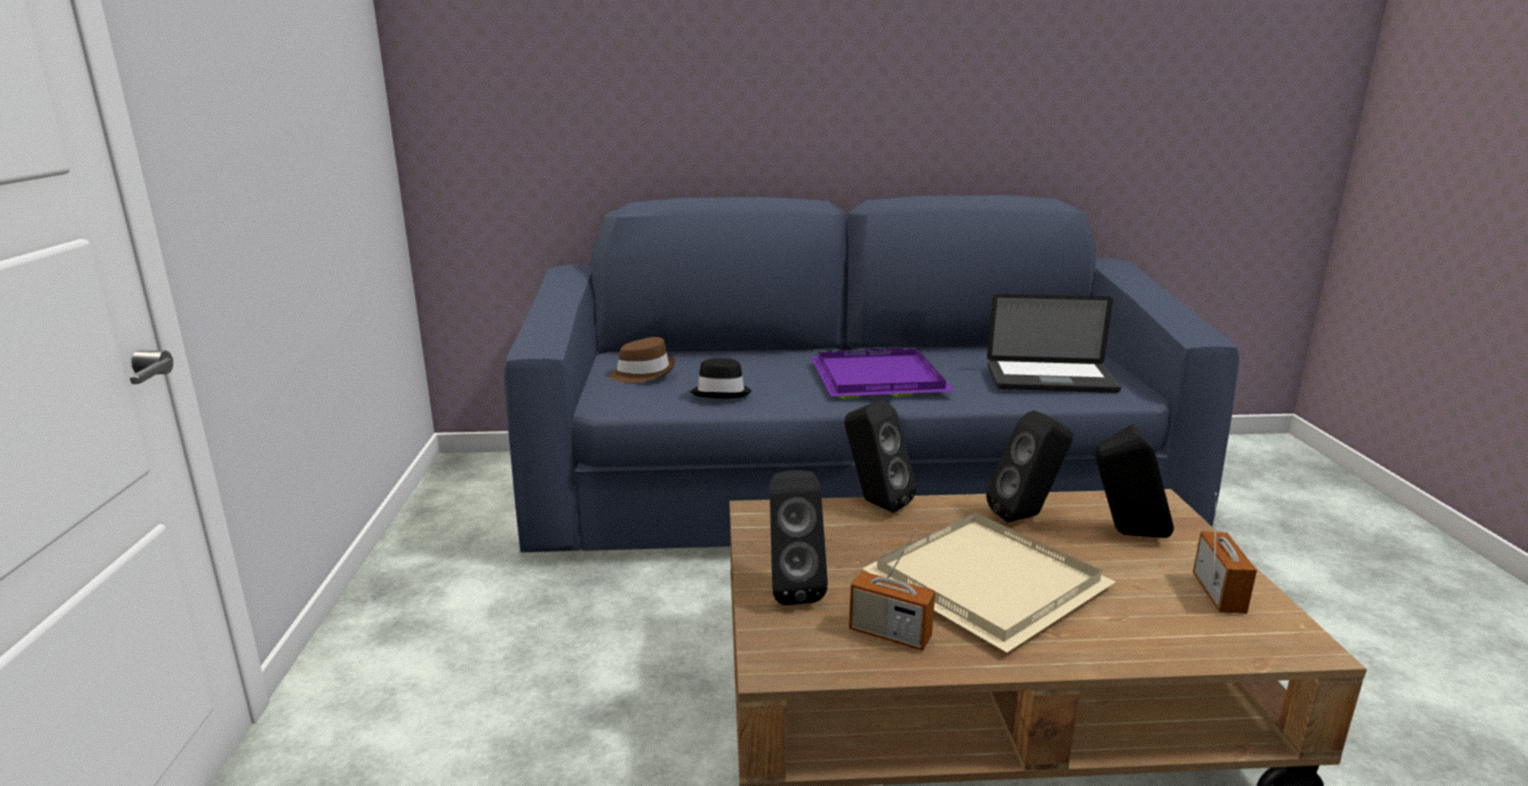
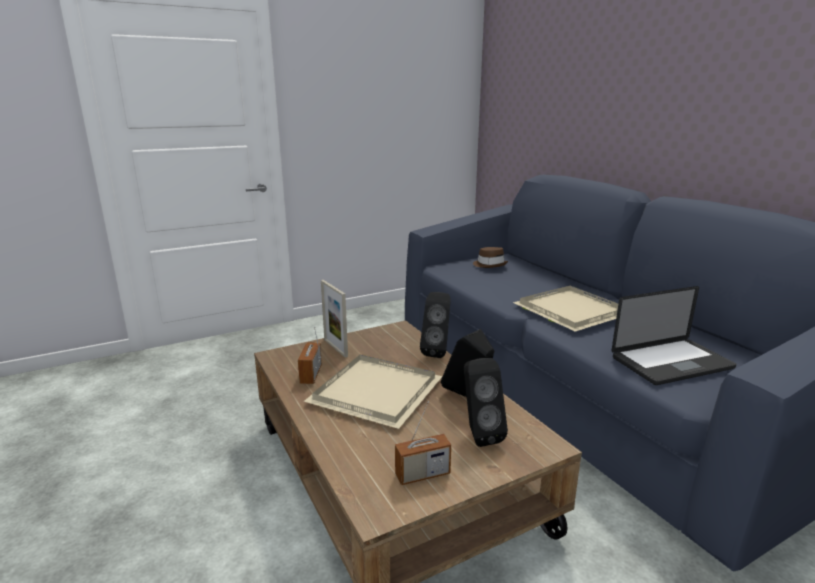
camera: 65 degrees right, 0 degrees up
(721, 392) = (489, 283): black hat -> none
(792, 588) = (335, 348): black speaker -> picture frame
(876, 379) = (569, 311): purple tray -> beige tray
(1050, 379) = (671, 363): laptop -> laptop turned 90 degrees counterclockwise

